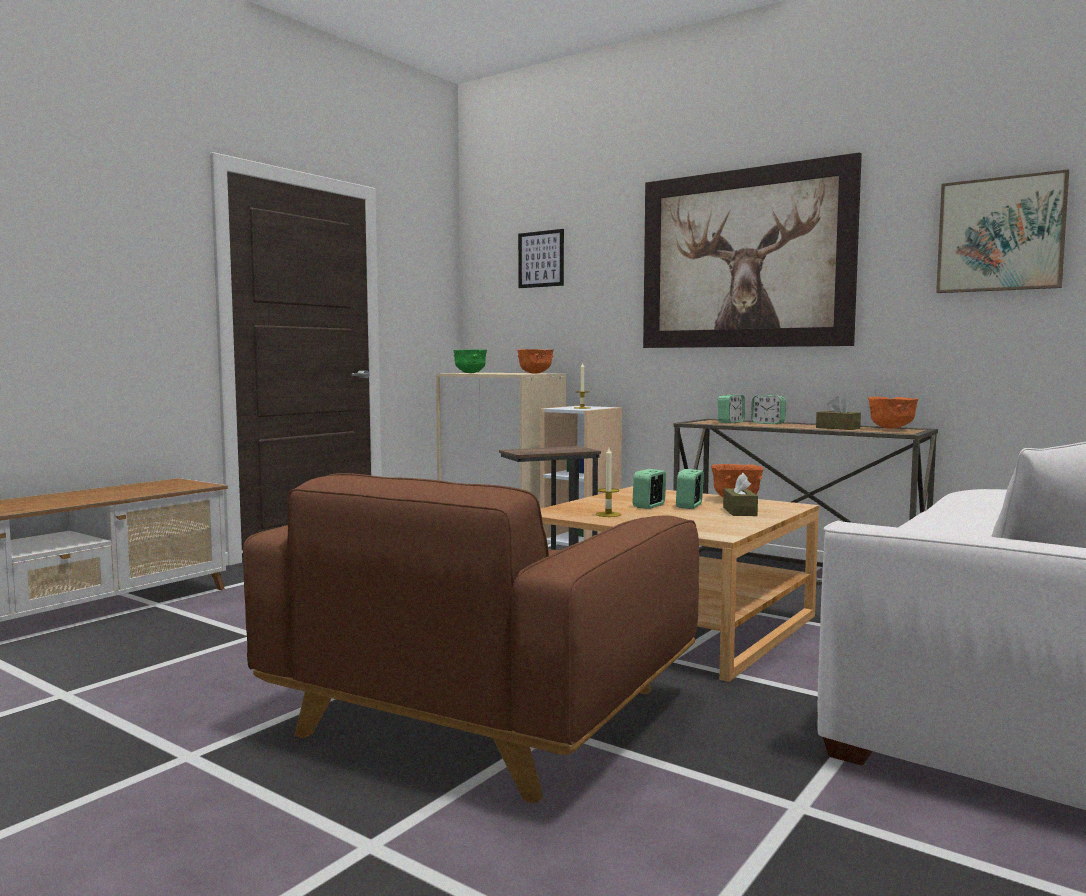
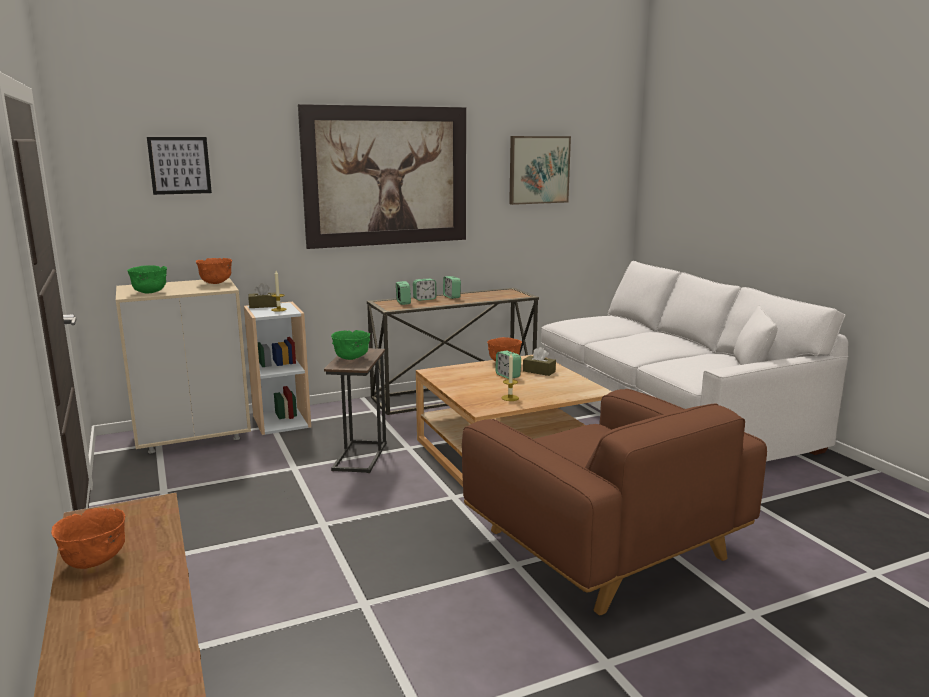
camera: 60 degrees left, 10 degrees up
(545, 449) = (351, 358): none -> green bowl
(649, 506) = (495, 383): alarm clock -> alarm clock (451, 296)
(837, 428) = (479, 297): brown tissue box -> brown tissue box (263, 306)
(891, 428) = (500, 292): orange bowl -> orange bowl (95, 562)

